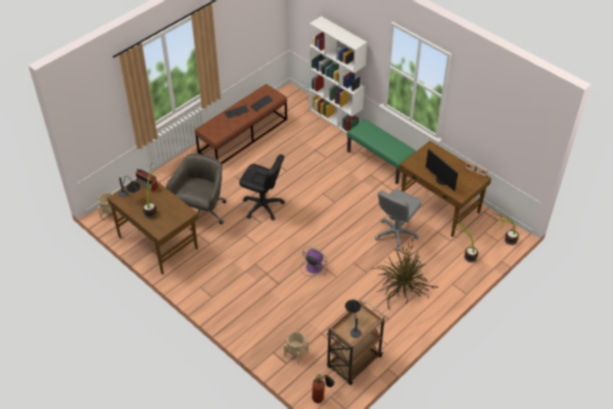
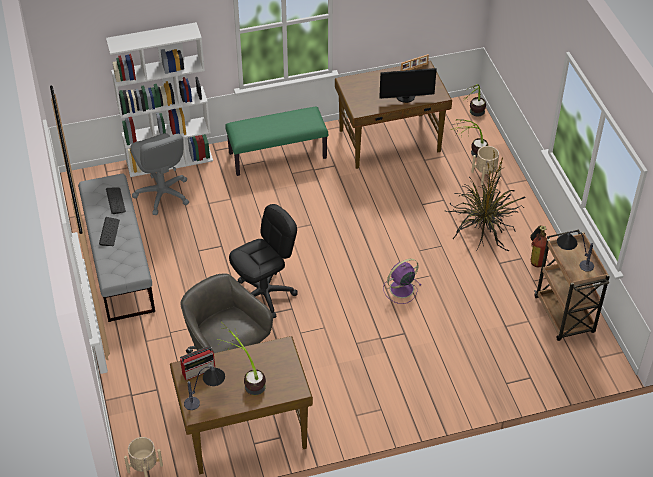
camera: 60 degrees left, 0 degrees up
(243, 135) = (119, 261): brown bench -> grey bench
(296, 354) = (522, 362): beige planter -> beige planter (485, 175)
(321, 396) = (594, 364): fire extinguisher -> fire extinguisher (536, 258)
(396, 234) = (402, 194): grey office chair -> grey office chair (162, 194)

